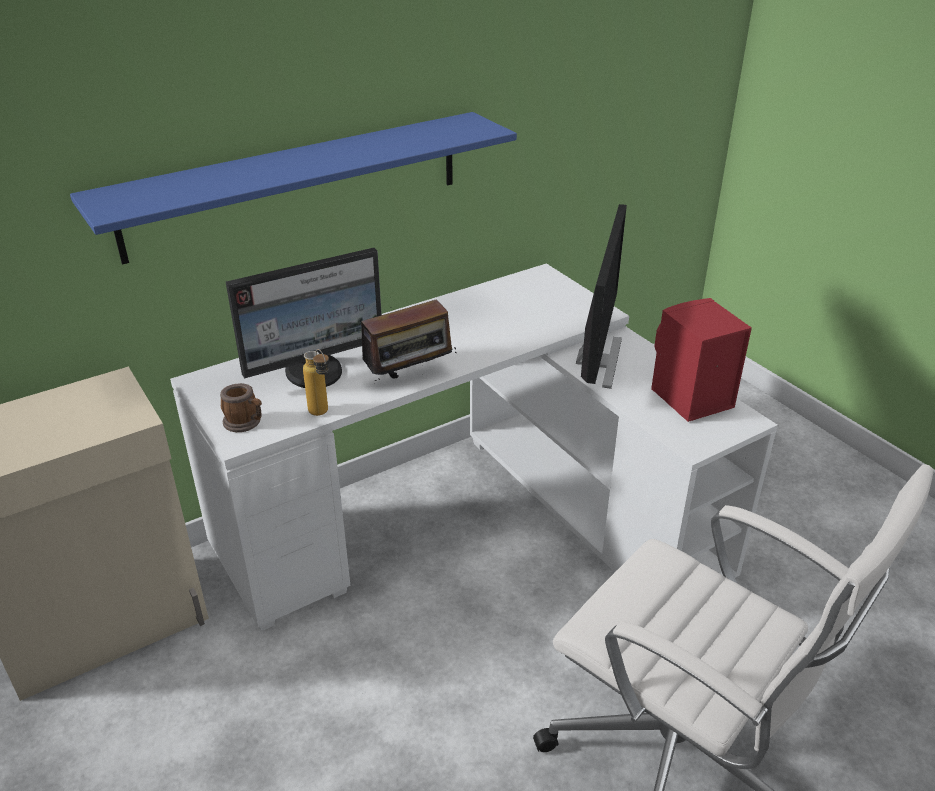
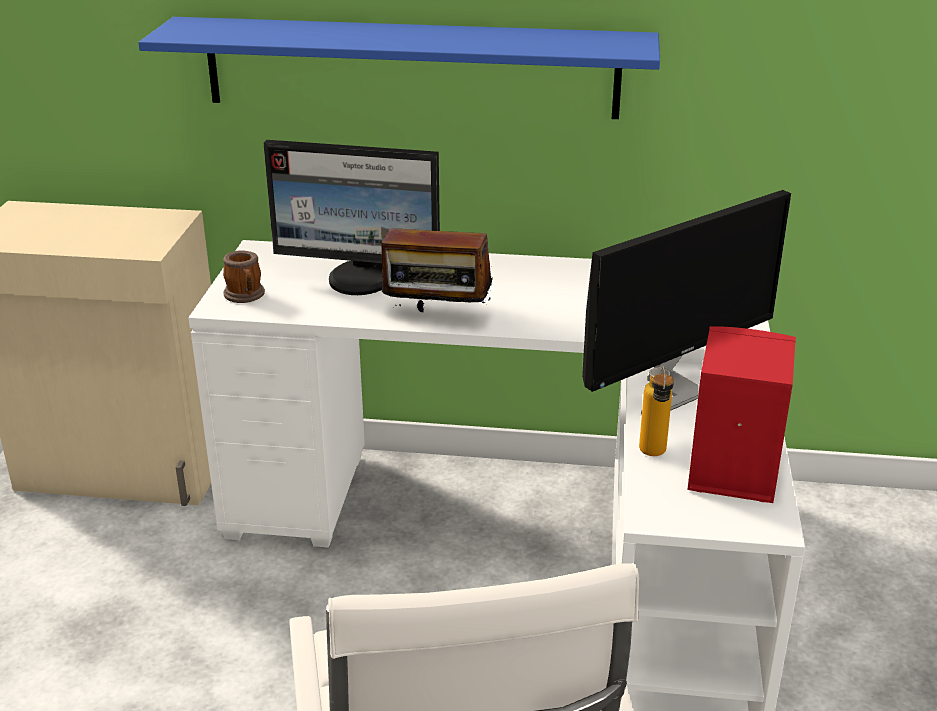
camera: 40 degrees right, 5 degrees down
(322, 414) = (314, 316): bottle -> bottle (653, 456)

